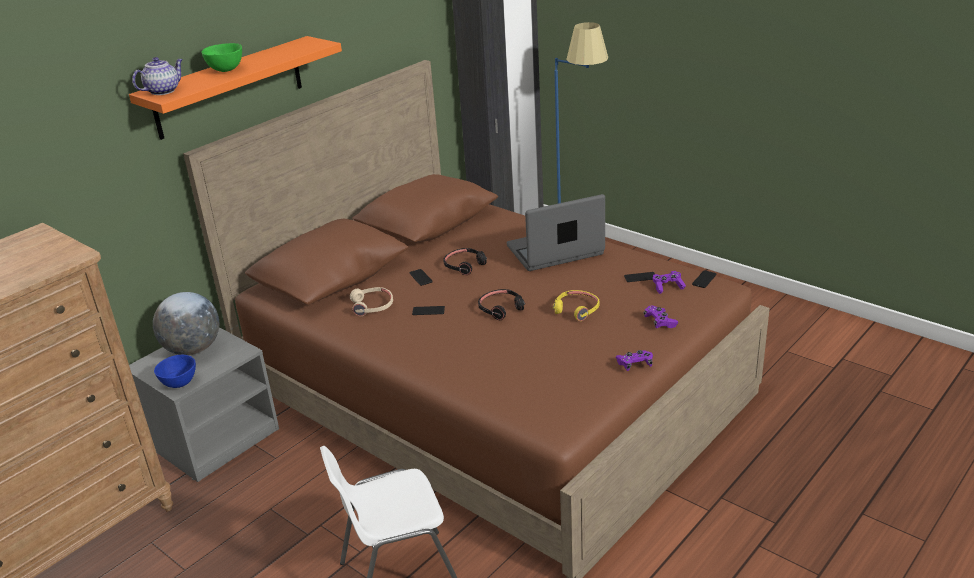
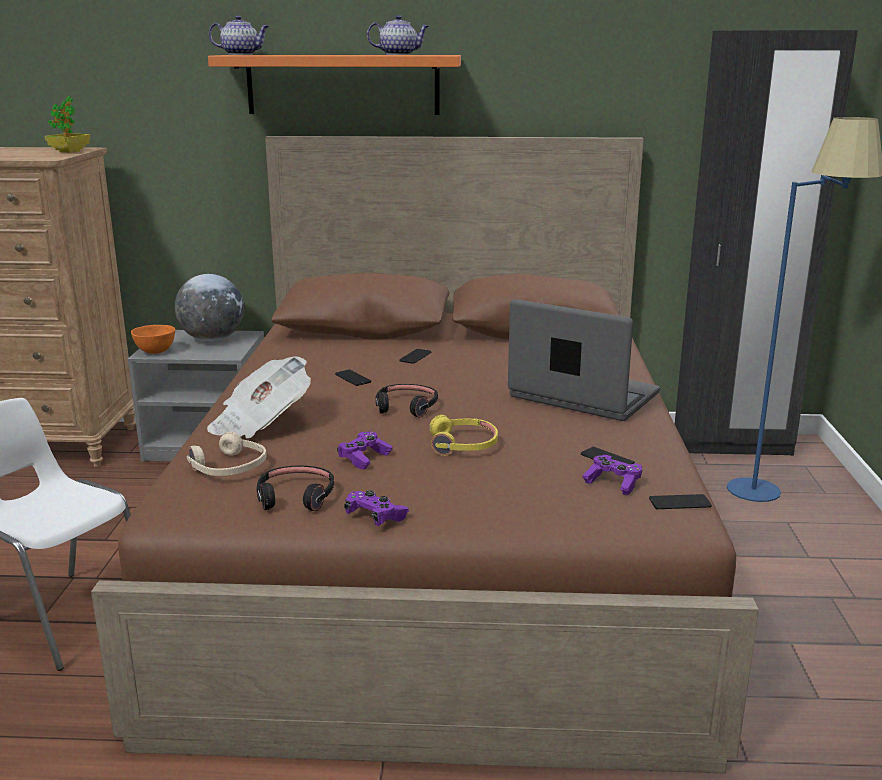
camera: 50 degrees right, 10 degrees down
(45, 241) = (69, 151): none -> potted plant
(179, 383) = (154, 351): blue bowl -> orange bowl
(226, 70) = (320, 54): green bowl -> none
(286, 52) = (399, 54): none -> teapot
(372, 306) = (330, 355): beige headphones -> beige headphones (229, 468)
(463, 365) = (260, 423): none -> newspaper
(464, 265) = (472, 366): black headphones -> black headphones (295, 497)
(660, 322) = (509, 504): purple game controller -> purple game controller (364, 458)

